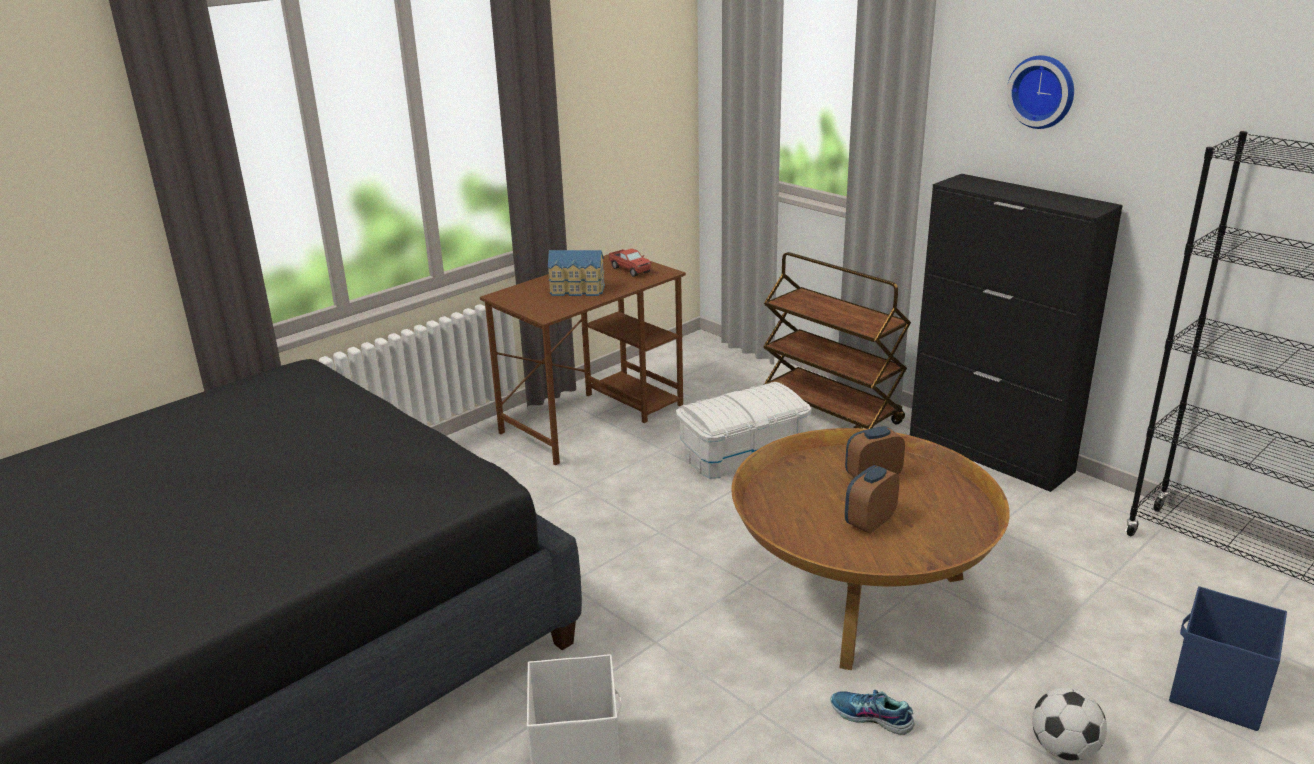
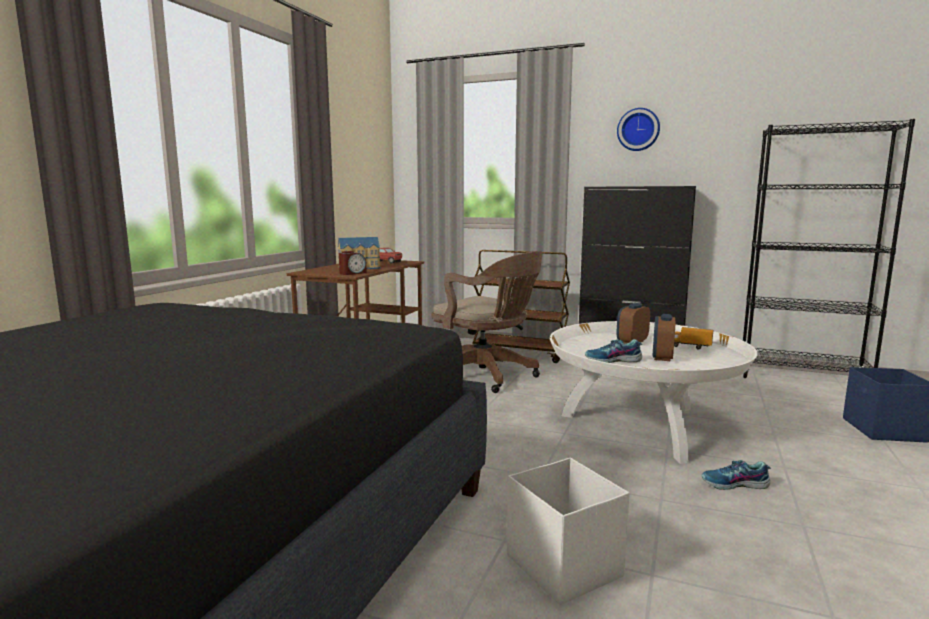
camera: 25 degrees left, 15 degrees down
(551, 309) = (352, 273): none -> alarm clock
(743, 454) = (487, 376): white storage box -> brown office chair
(795, 516) = (613, 360): none -> shoe
(859, 595) = (642, 426): brown coffee table -> white coffee table
(941, 507) = (690, 347): none -> toy truck
(1064, 749) = (859, 473): football -> none

